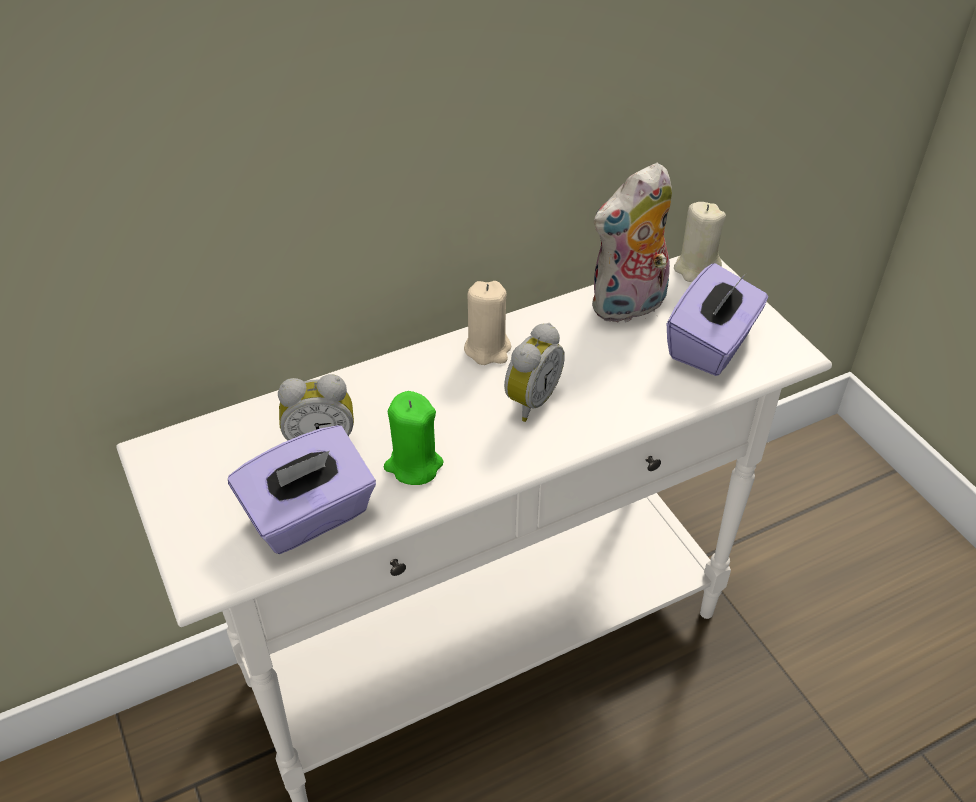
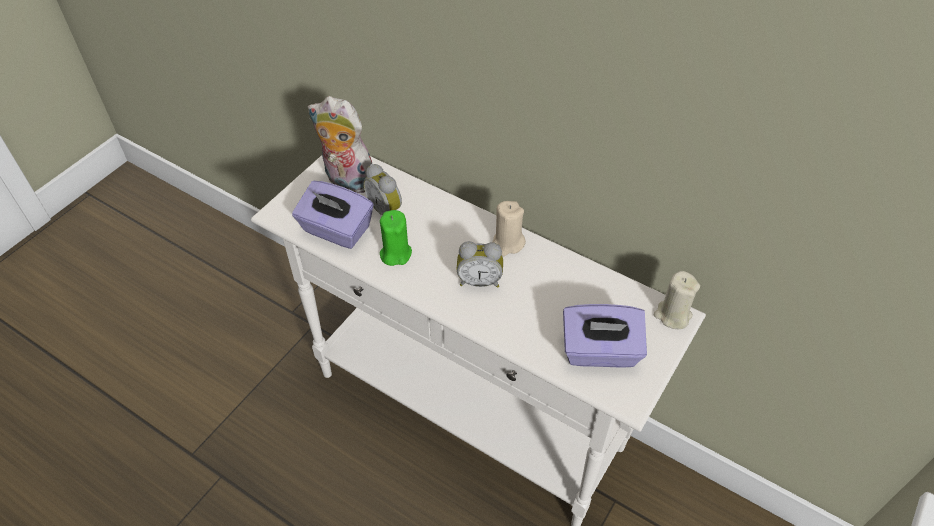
camera: 60 degrees right, 5 degrees up
(629, 307) = (600, 294): plush toy -> plush toy (346, 181)

